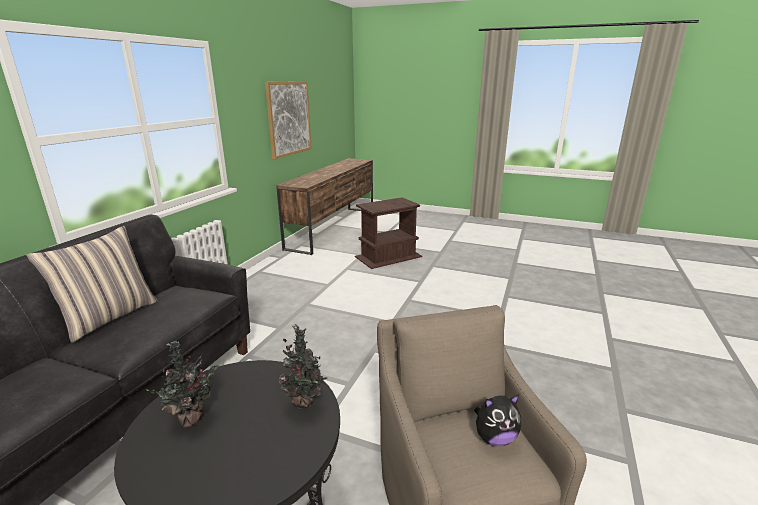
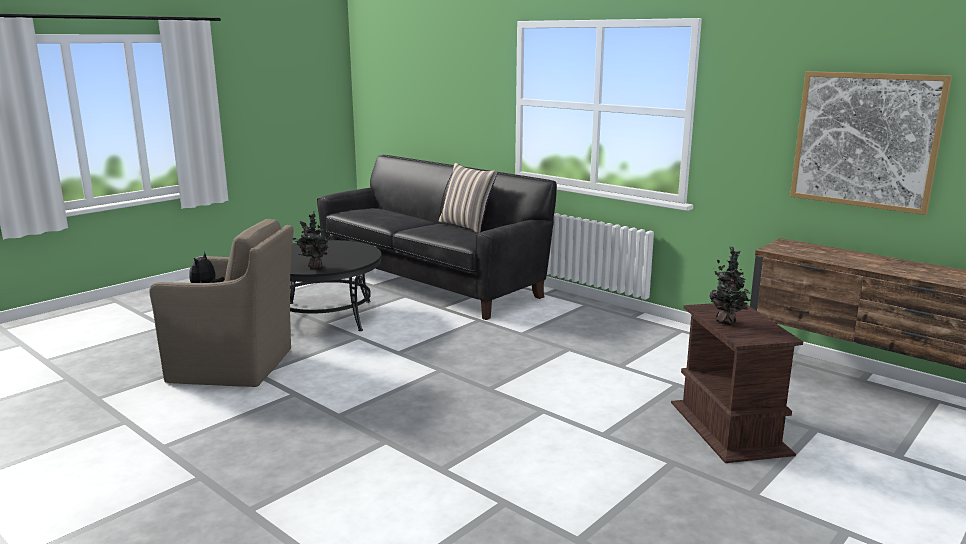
camera: 110 degrees right, 5 degrees down
(192, 418) = (337, 249): potted plant -> potted plant (727, 322)

